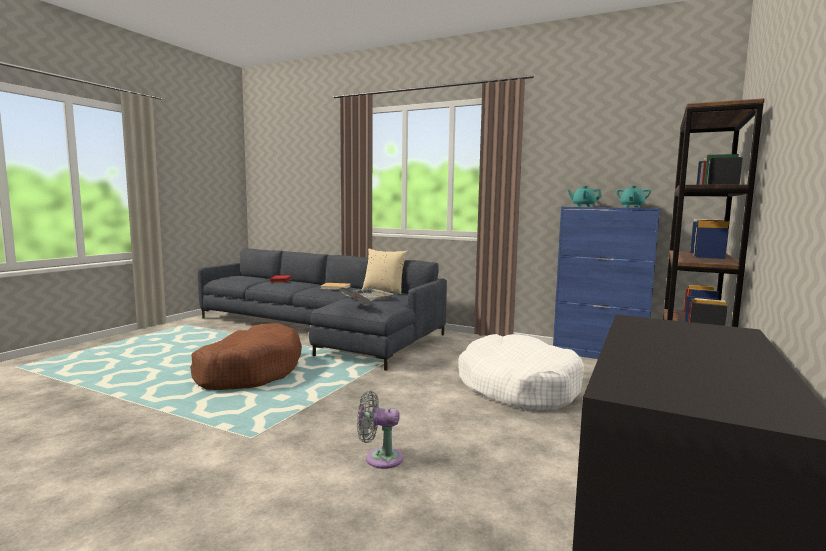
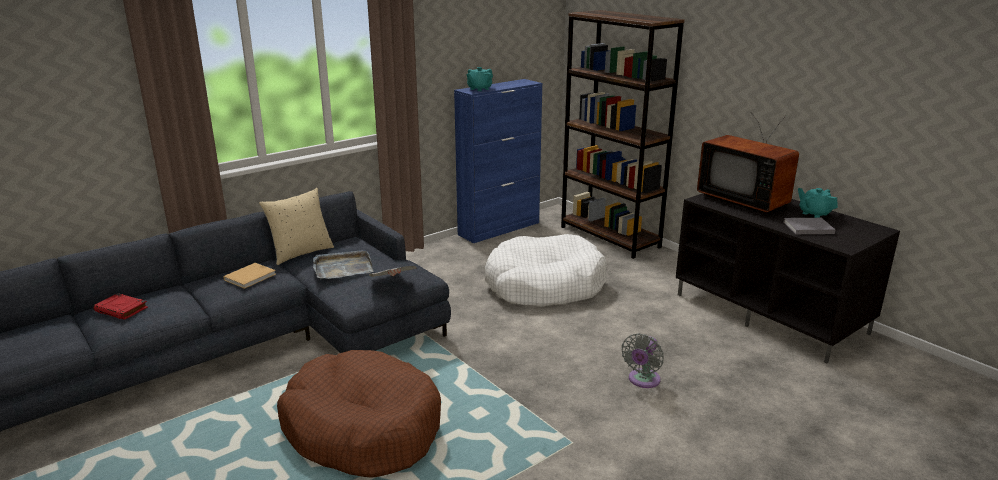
camera: 65 degrees left, 15 degrees up
(632, 207) = (515, 83): turquoise teapot -> turquoise teapot (814, 213)
(655, 367) = (807, 228): none -> grey book
(689, 335) = (744, 200): none -> television

